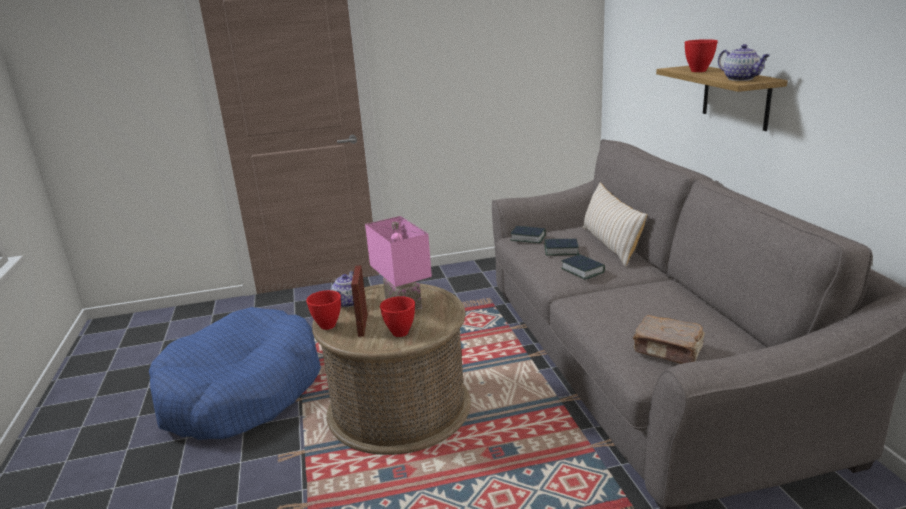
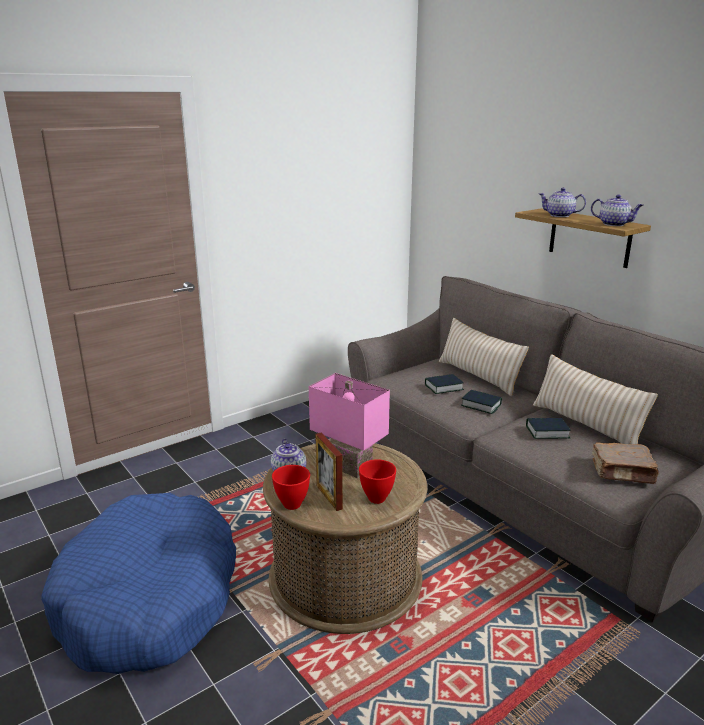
camera: 25 degrees left, 0 degrees up
(528, 238) = (400, 377): book -> book (547, 432)
(679, 302) = (586, 424): none -> beige pillow
(698, 71) = (560, 215): red bowl -> teapot

